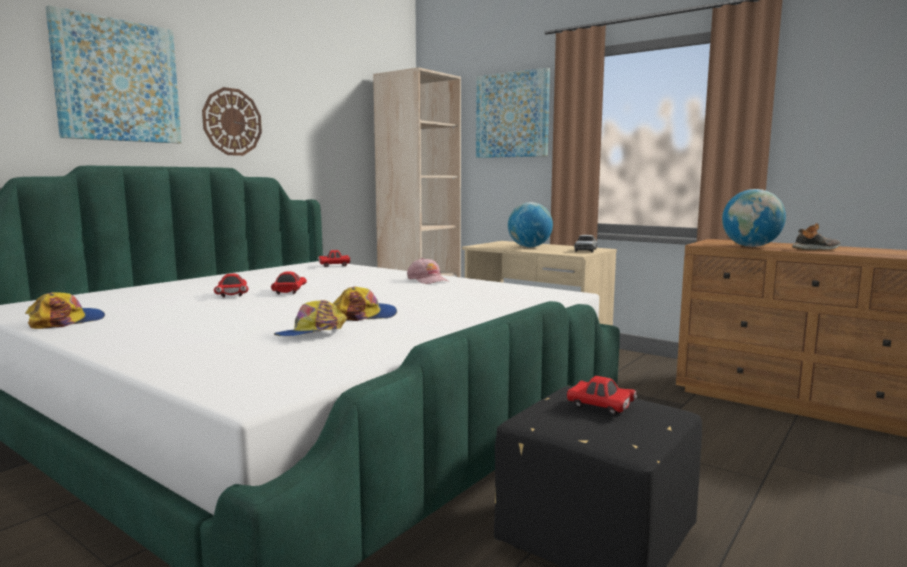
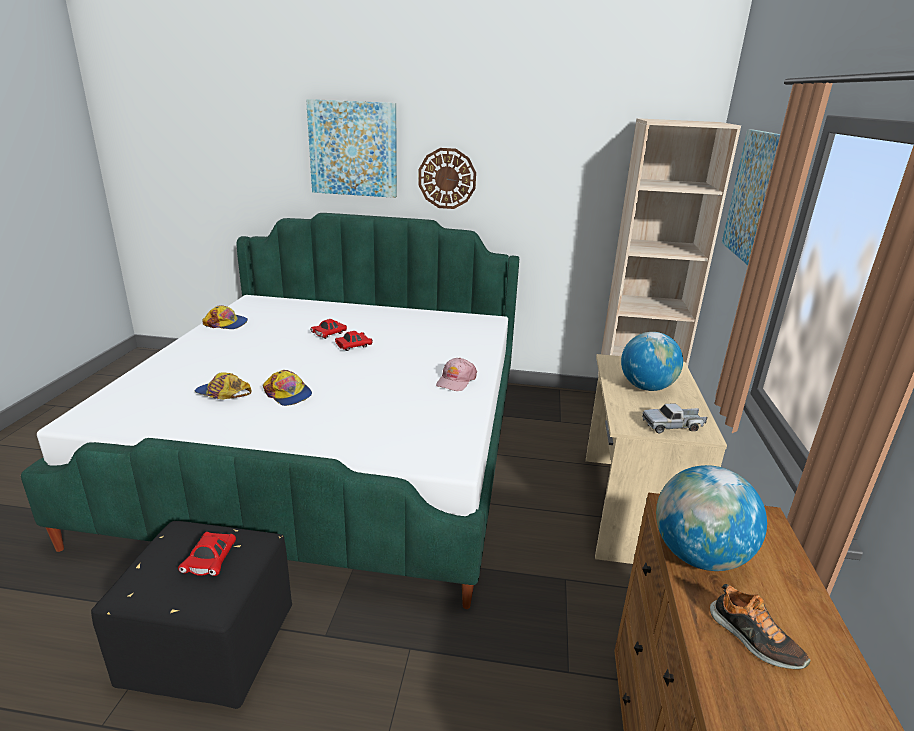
camera: 60 degrees right, 15 degrees up
(334, 265) = (483, 328): red toy car -> none

